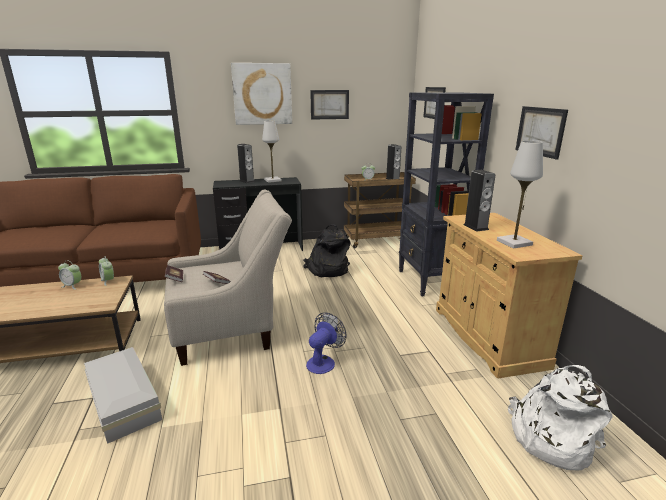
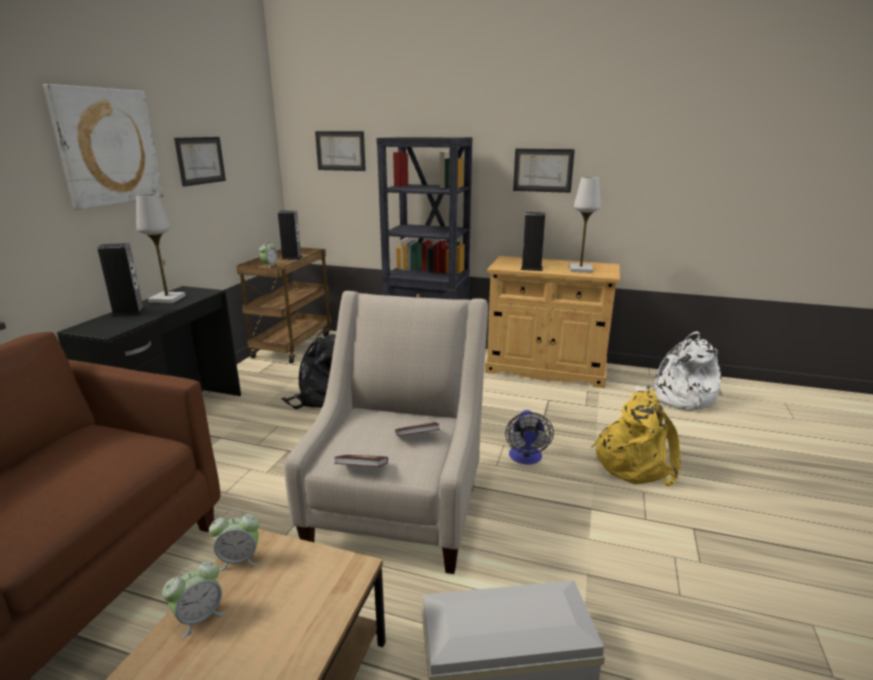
camera: 60 degrees left, 0 degrees up
(323, 361) = (526, 458): fan -> fan turned 150 degrees counterclockwise
(369, 422) = (634, 462): none -> yellow backpack

